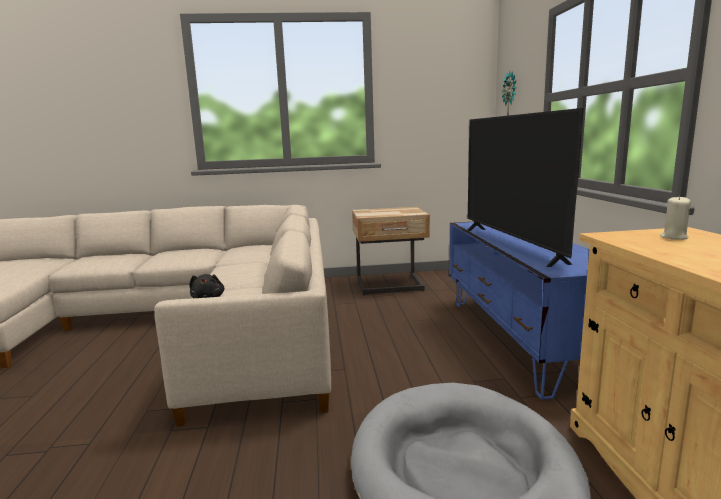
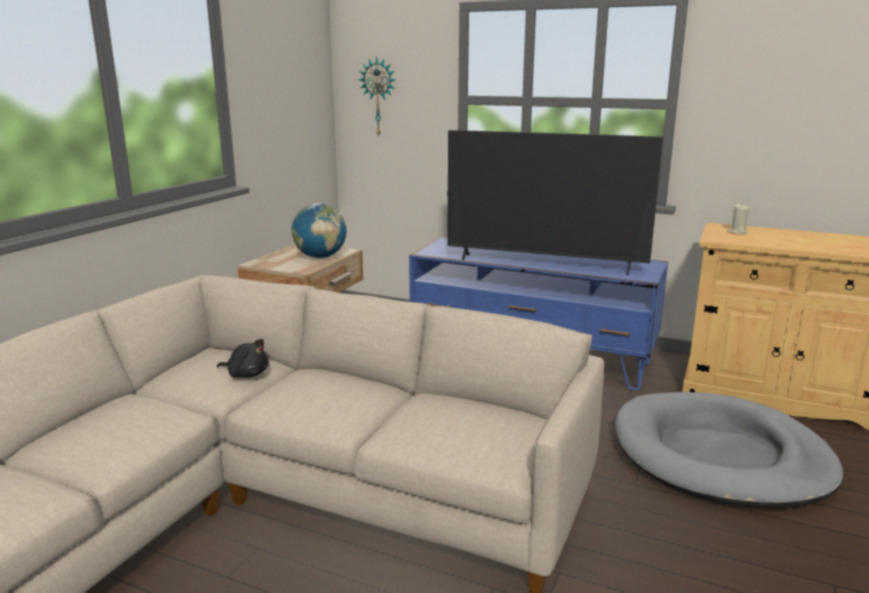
camera: 60 degrees left, 5 degrees up
(208, 299) = (425, 437): black plush toy -> black plush toy (246, 374)
(395, 213) = (320, 257): none -> globe

